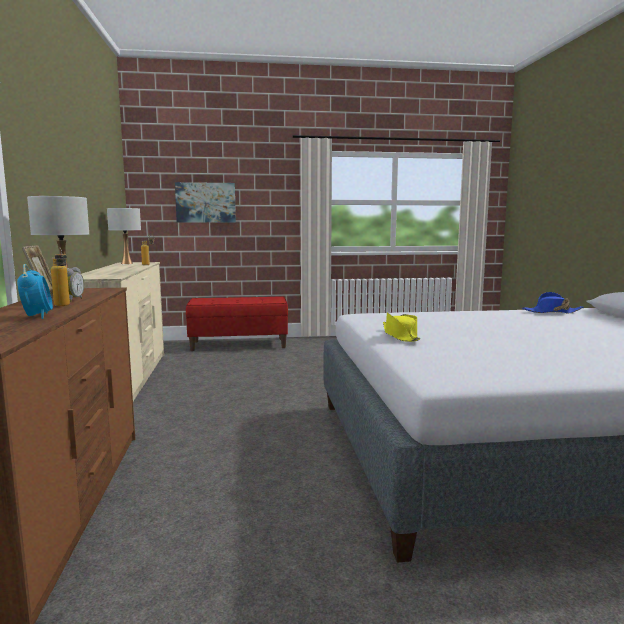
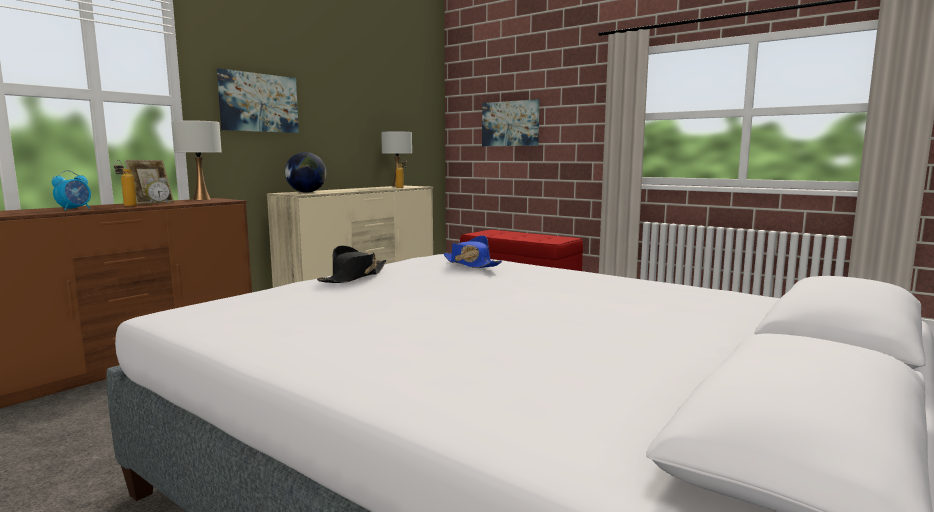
camera: 45 degrees right, 0 degrees up
(45, 173) = (258, 103): none -> picture
(100, 275) = (306, 192): none -> globe
(400, 336) = (354, 277): yellow hat -> black hat
(551, 312) = (696, 294): blue hat -> blue hat (470, 264)

